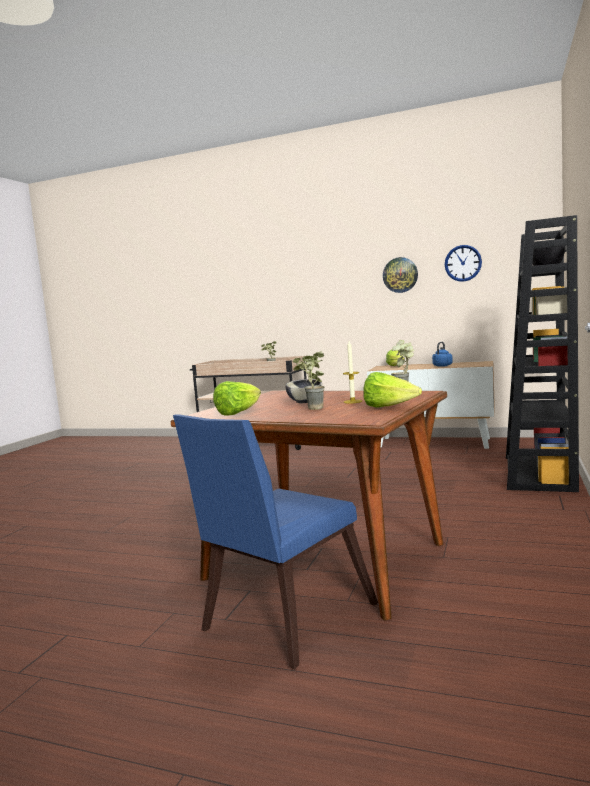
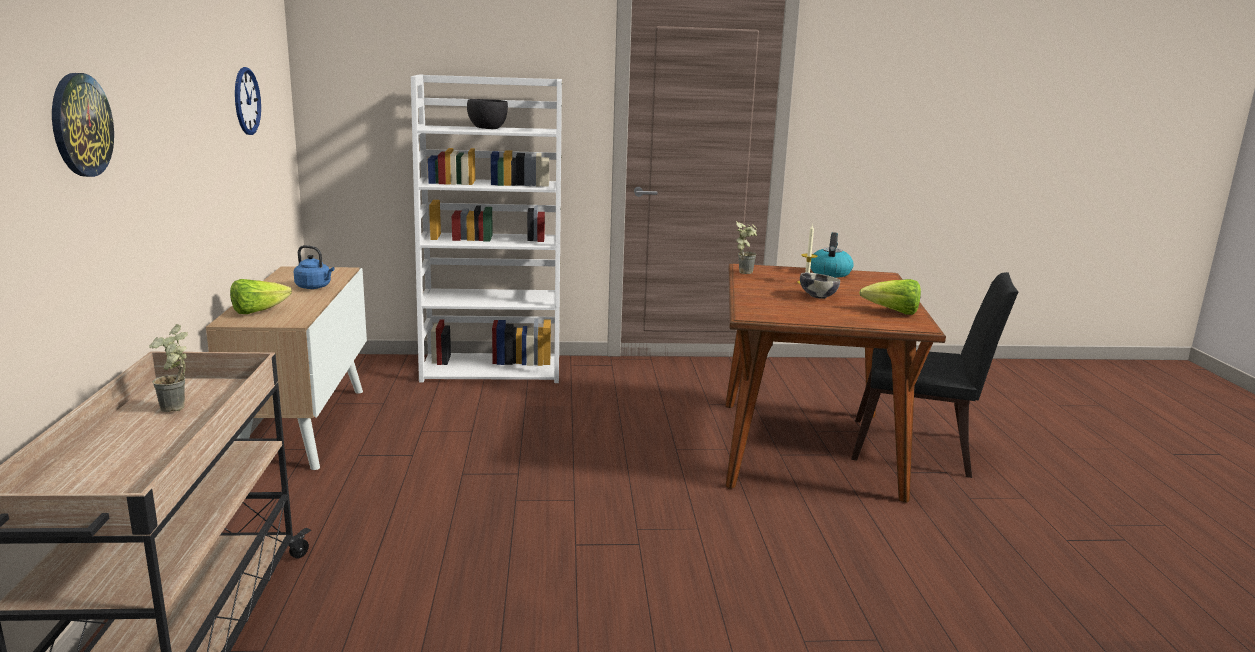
camera: 115 degrees left, 10 degrees up
(281, 621) = (920, 450): blue chair -> black chair
(311, 409) = (852, 291): potted plant -> none
(389, 407) = (830, 273): lettuce -> kettle
(400, 275) = (203, 122): wall clock -> wall clock (80, 125)
(539, 473) = (493, 369): black bookcase -> white bookcase

